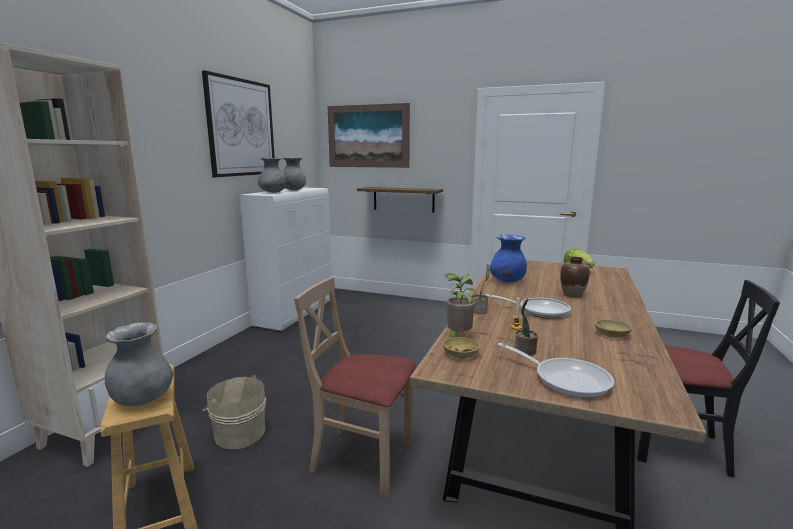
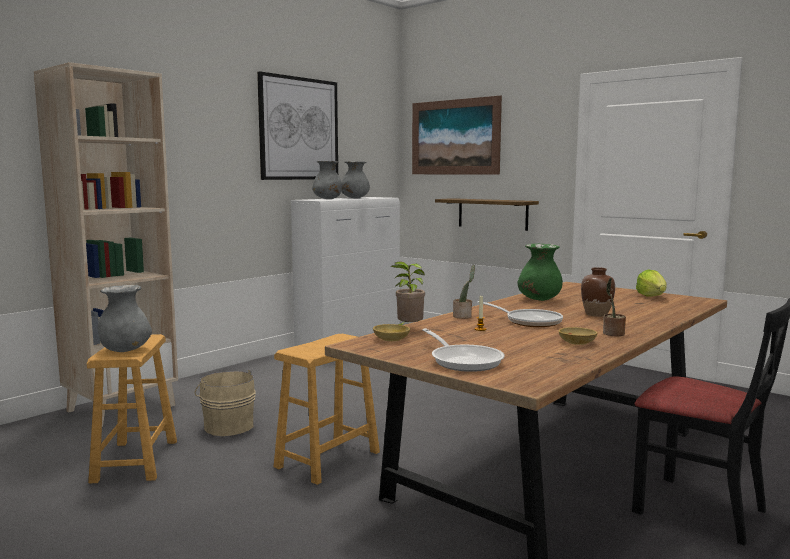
camera: 20 degrees right, 5 degrees down
(362, 457) = (327, 459): beige chair -> brown stool
(507, 281) = (539, 299): blue vase -> green vase
(524, 351) = (457, 343): potted plant -> potted plant (612, 334)

